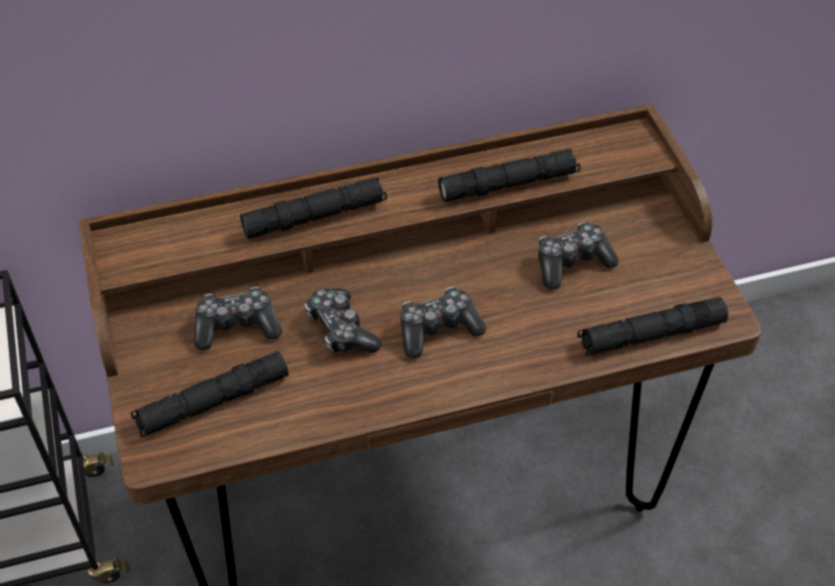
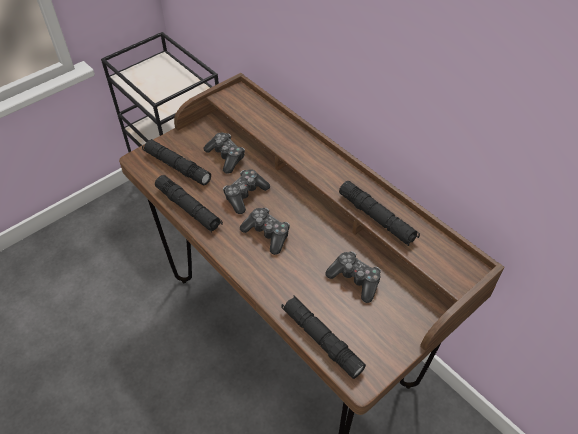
camera: 65 degrees right, 0 degrees up
(315, 216) = (296, 148): black flashlight -> black flashlight (188, 208)

